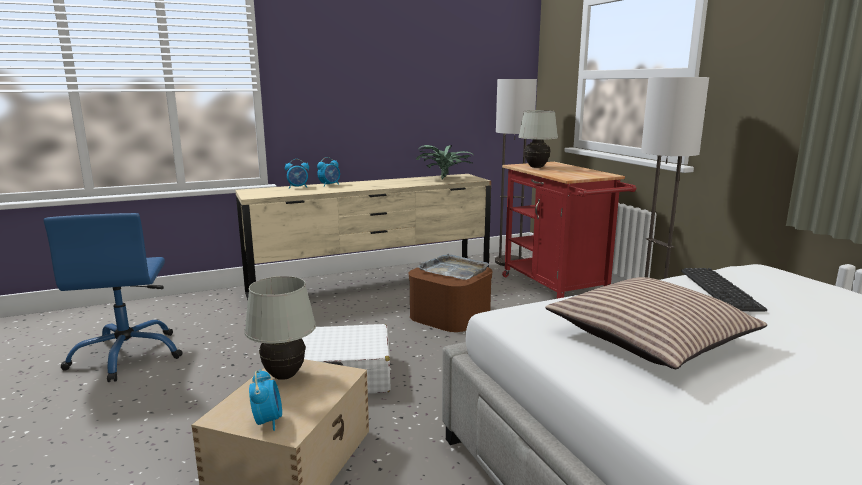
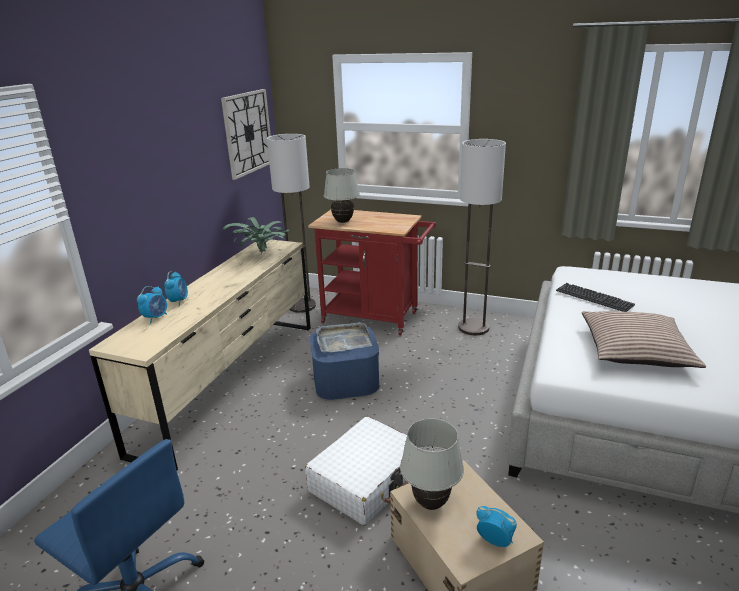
camera: 45 degrees left, 10 degrees up
(450, 315) = (345, 379): brown storage box -> blue storage box
(490, 75) = (247, 133): none -> wall clock

